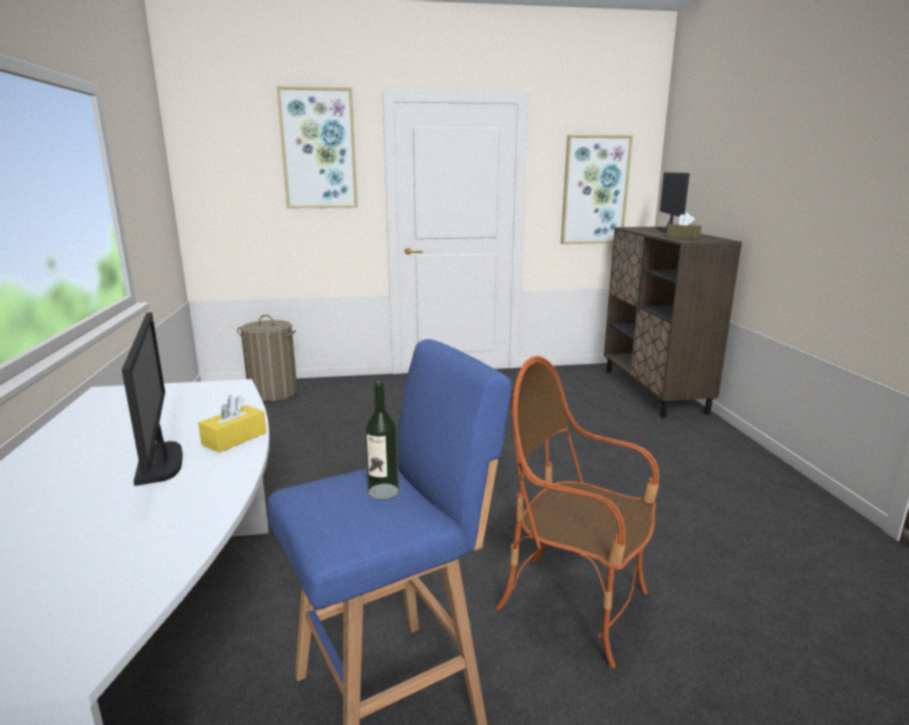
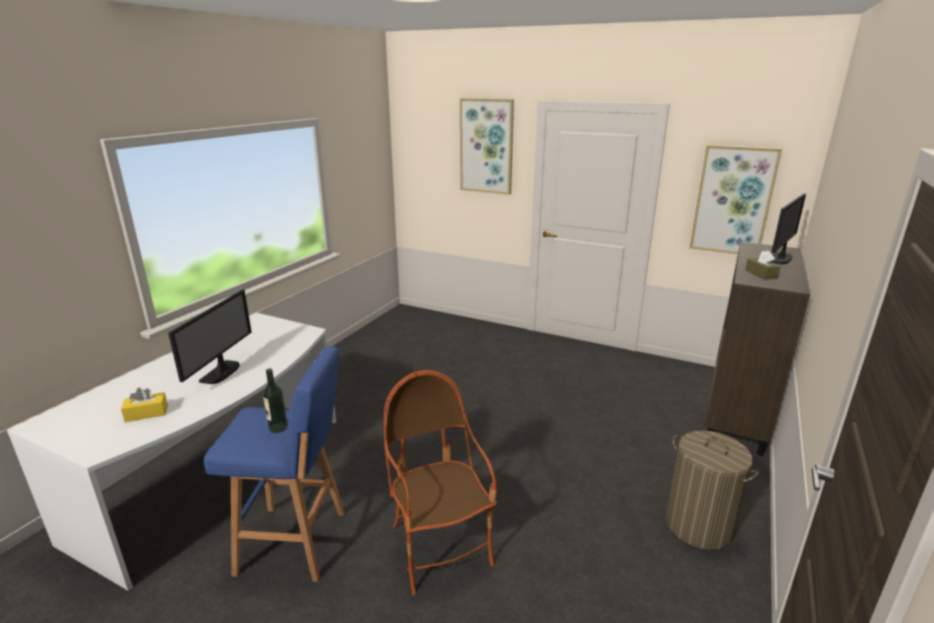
camera: 35 degrees right, 5 degrees up
(234, 438) = (264, 369): yellow tissue box -> yellow tissue box (146, 413)
(273, 393) = (432, 323): laundry basket -> laundry basket (698, 525)

